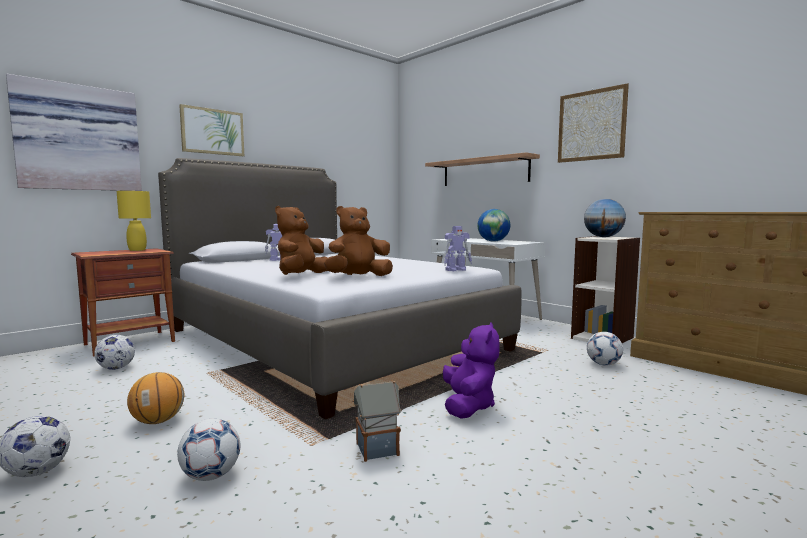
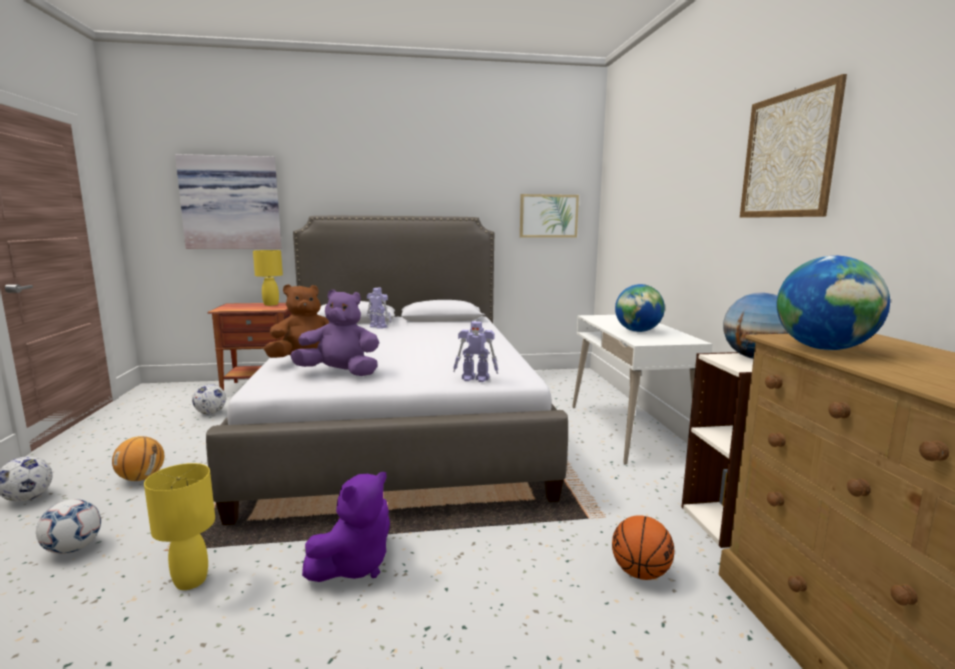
camera: 35 degrees right, 5 degrees up
(212, 131) = (351, 185): picture -> picture (548, 216)
(358, 277) = (340, 373): brown plush toy -> purple plush toy
(376, 450) = (191, 580): toy house -> yellow table lamp
(484, 172) = (667, 223): shelf -> none
(603, 364) = (640, 573): football -> basketball
(684, 211) = (823, 349): none -> globe

